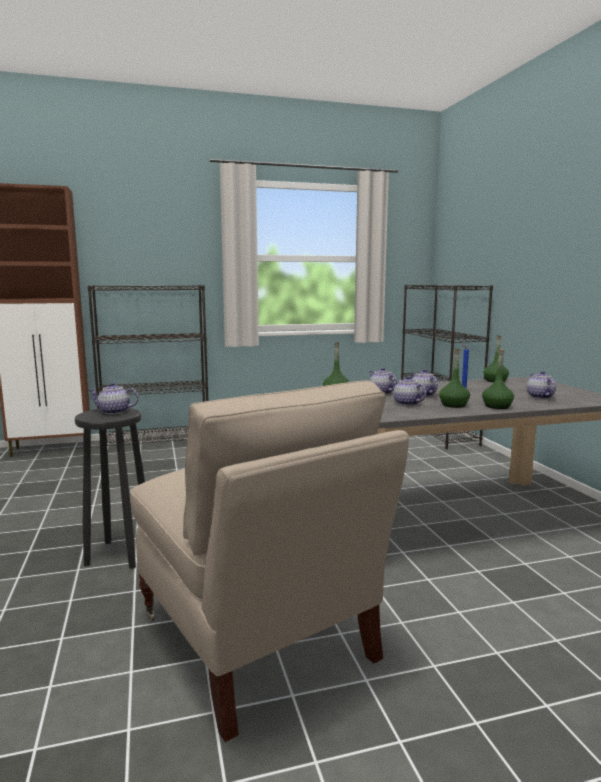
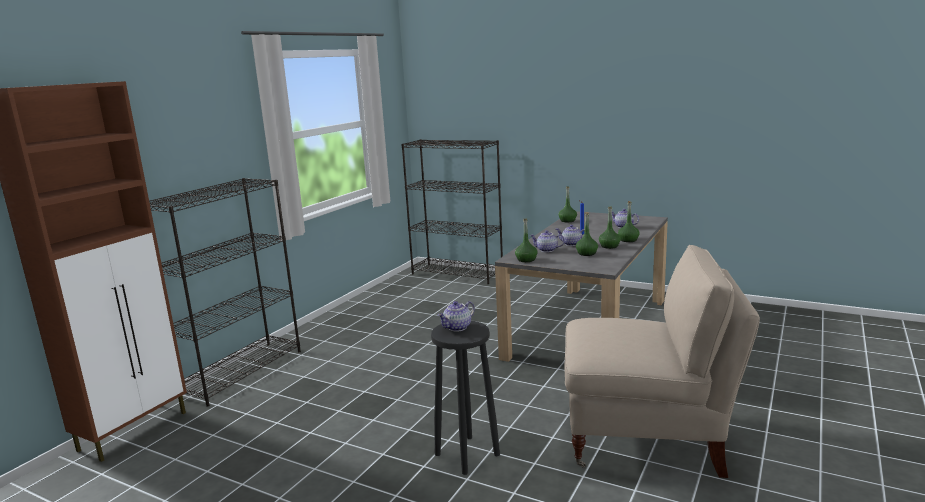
camera: 45 degrees left, 5 degrees up
(406, 403) = (586, 253): teapot -> green bottle

